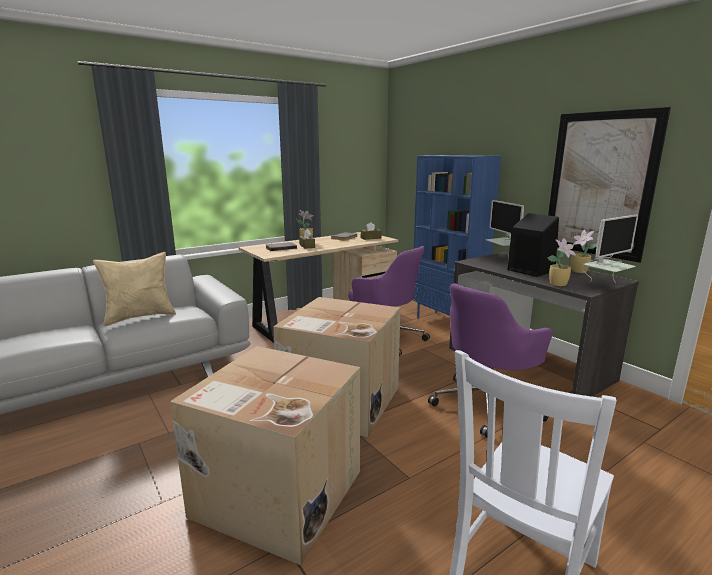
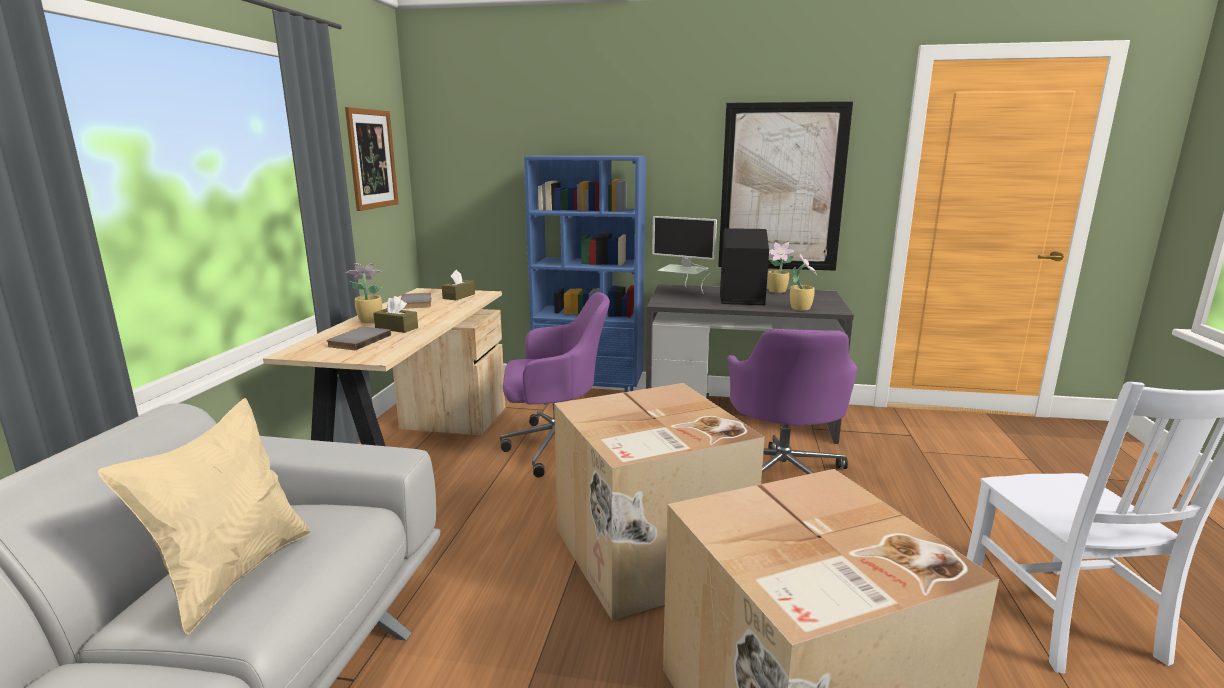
camera: 45 degrees left, 0 degrees up
(351, 156) = (372, 159): none -> picture
(604, 286) = (832, 301): monitor -> none

